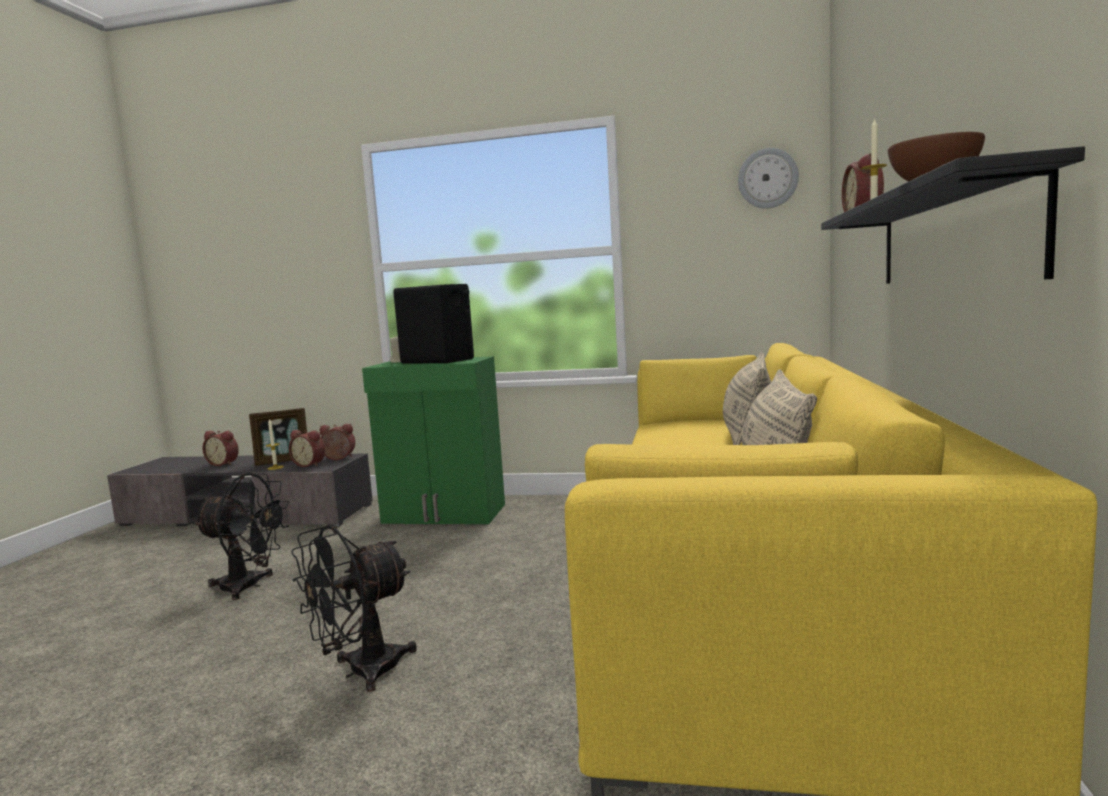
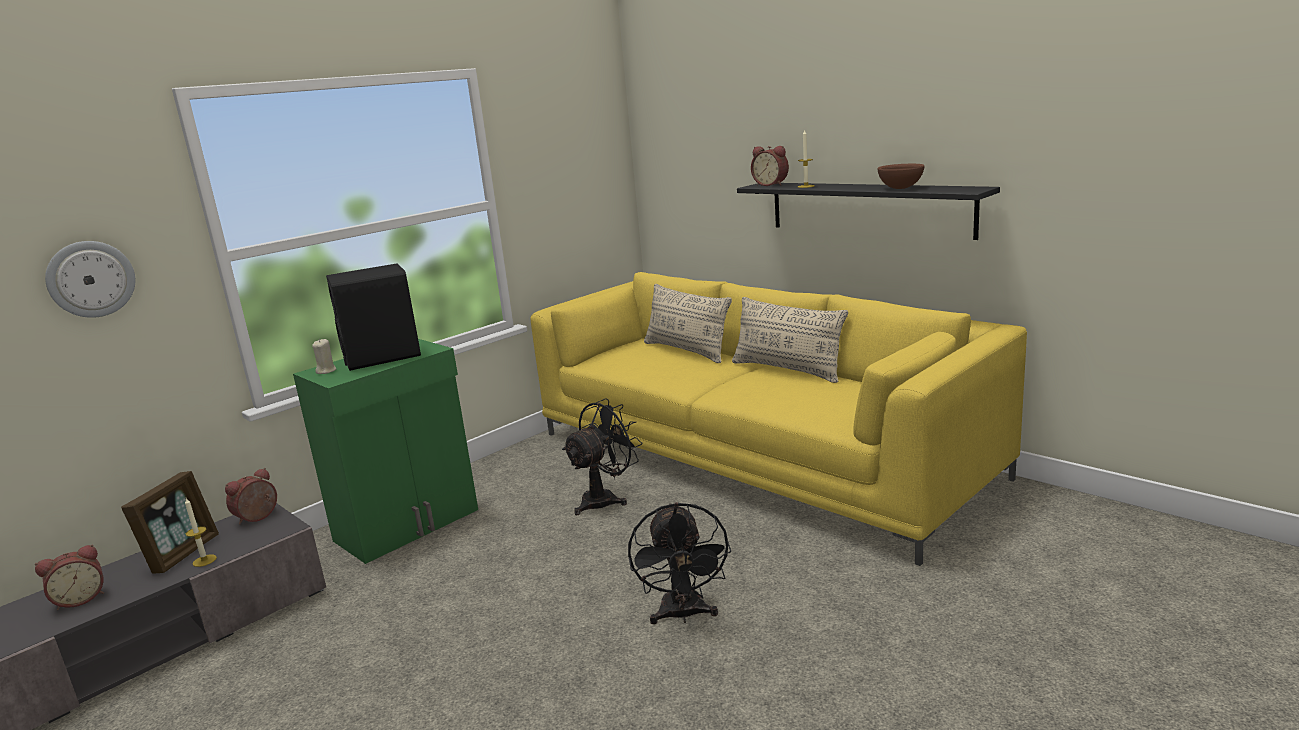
camera: 55 degrees left, 10 degrees up
(249, 586) = (411, 663): black fan -> black fan (605, 499)
(310, 464) = (245, 537): alarm clock -> none
(767, 178) = (594, 131): wall clock -> wall clock (91, 279)

